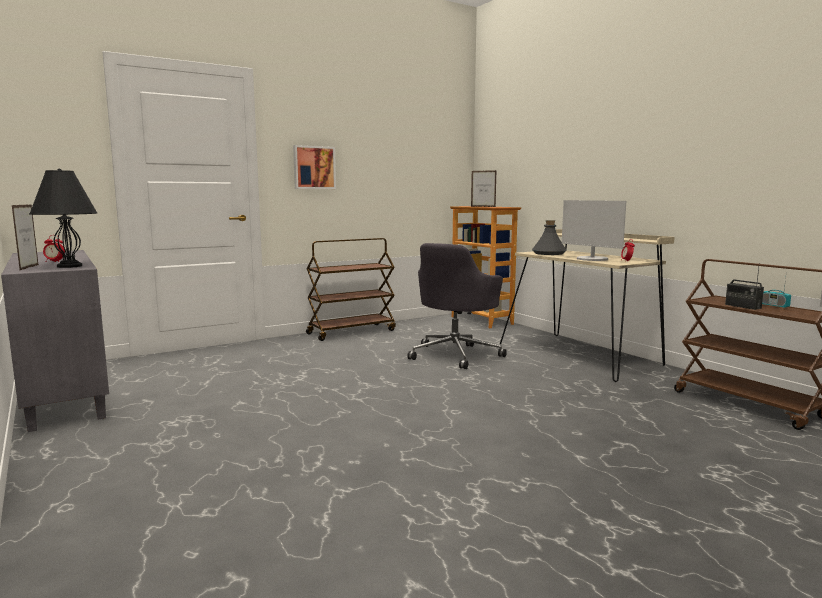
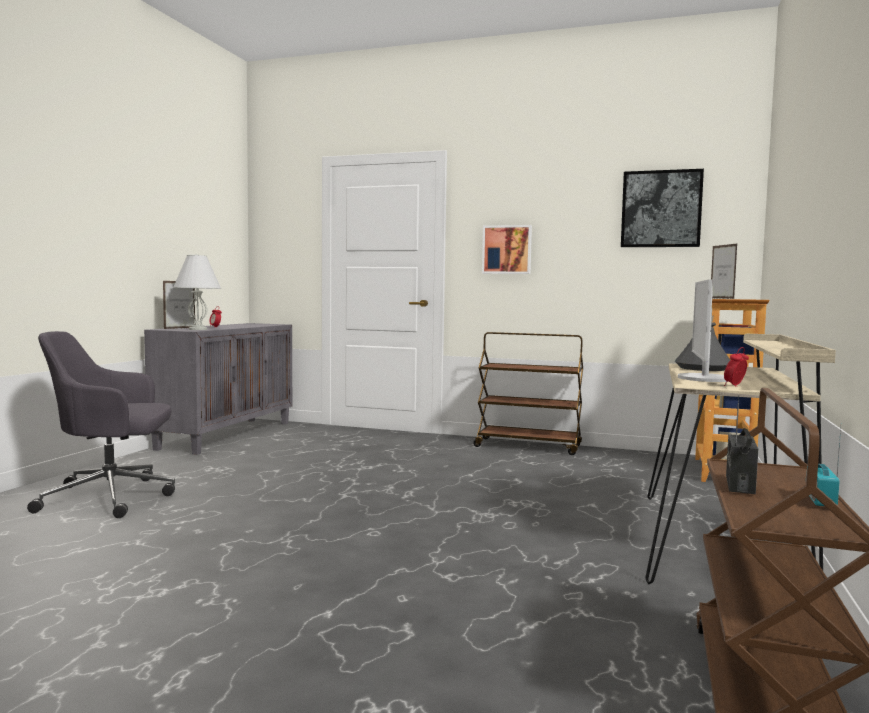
camera: 50 degrees right, 5 degrees down
(70, 266) = (197, 329): black table lamp -> white table lamp
(419, 140) = (661, 209): none -> picture
(456, 354) = (556, 492): grey office chair -> grey office chair (111, 497)

